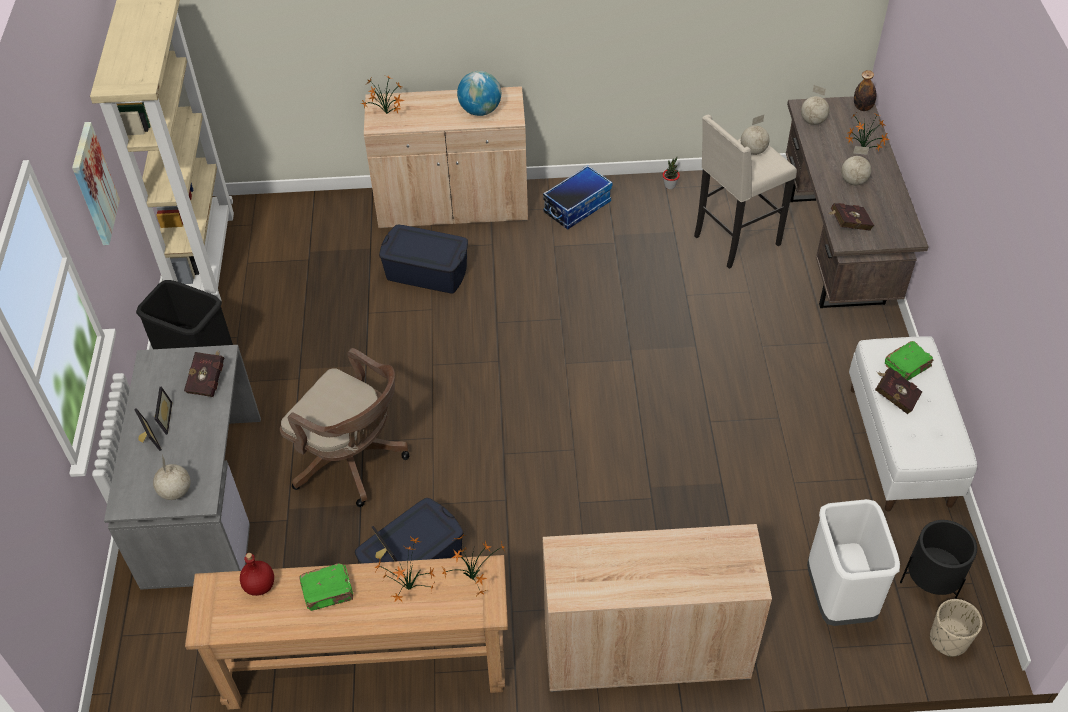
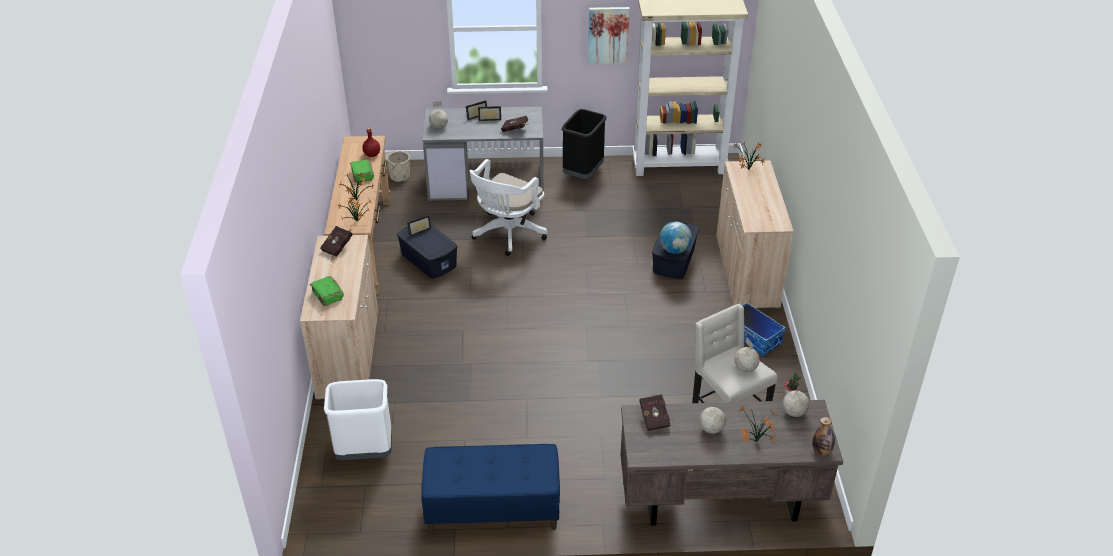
camera: 90 degrees right, 10 degrees down
(353, 462) = (507, 234): brown office chair -> white office chair
(480, 110) = (759, 211): globe -> globe (674, 250)
(894, 396) = (494, 456): red book -> red book (338, 247)
(900, 446) = (492, 510): white bench -> blue bench
(907, 366) = (525, 469): green book -> green book (327, 295)
(930, 581) = (366, 506): black planter -> none
(948, 639) = (318, 508): beige planter -> beige planter (400, 176)

